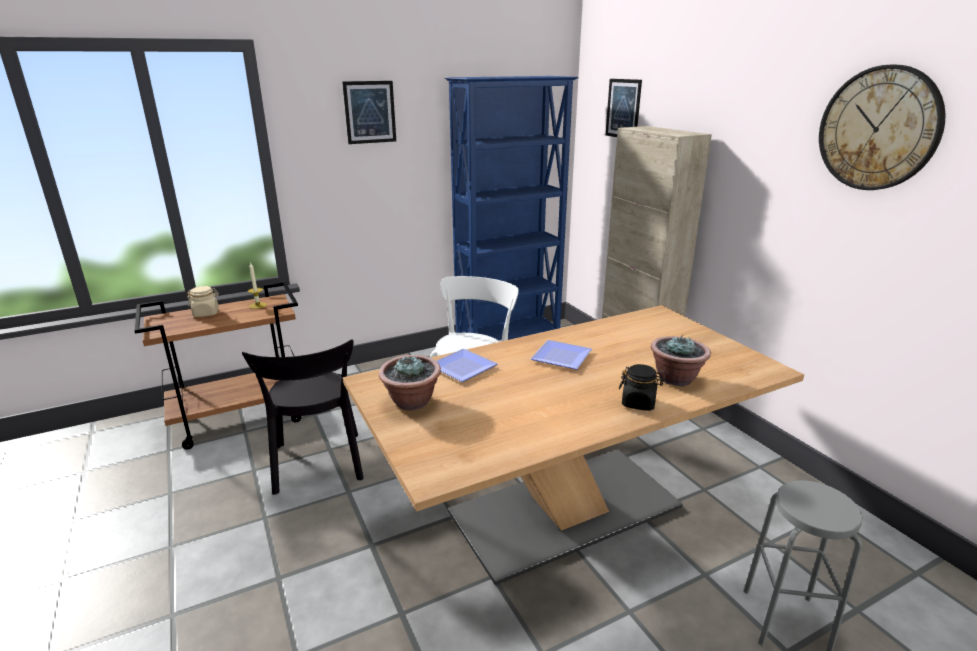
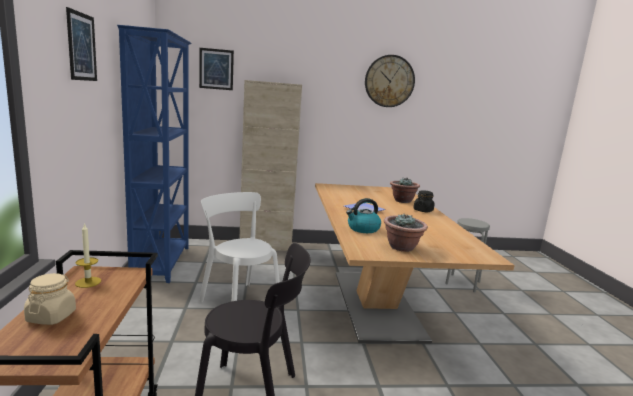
camera: 70 degrees left, 10 degrees down
(462, 369) = (363, 229): plate -> kettle

